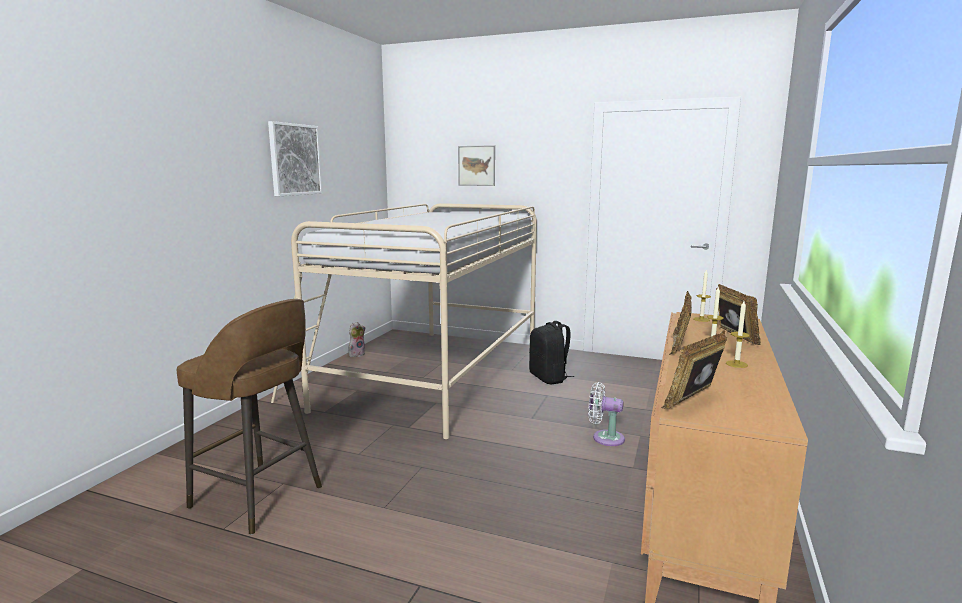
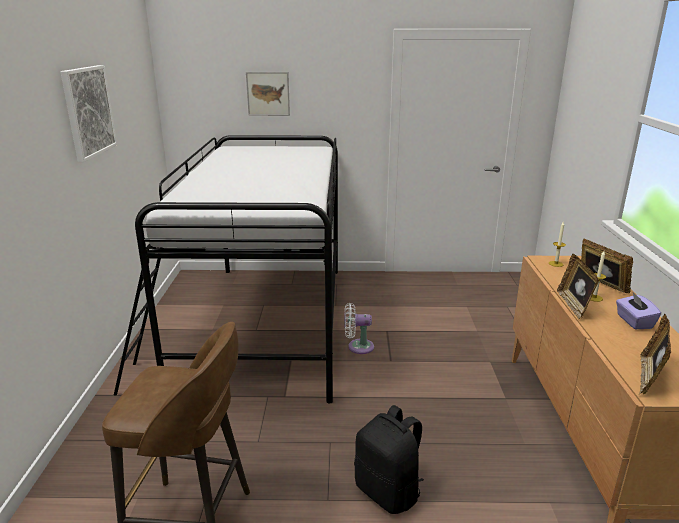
camera: 20 degrees left, 10 degrees up
(357, 354) = (165, 311): plush toy -> none
(433, 375) = (264, 325): beige bed -> black bed
(549, 378) = (376, 310): black backpack -> black backpack (388, 492)
(605, 438) = (464, 370): white fan -> white fan (357, 347)
(736, 364) = (634, 321): candle -> purple tissue box

